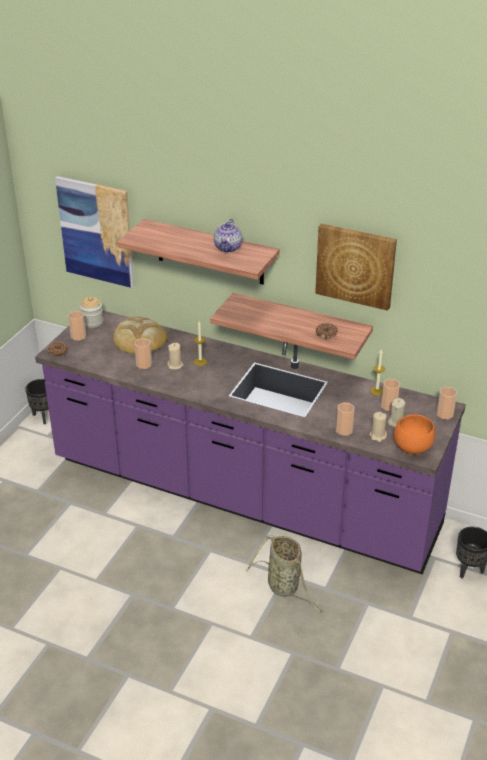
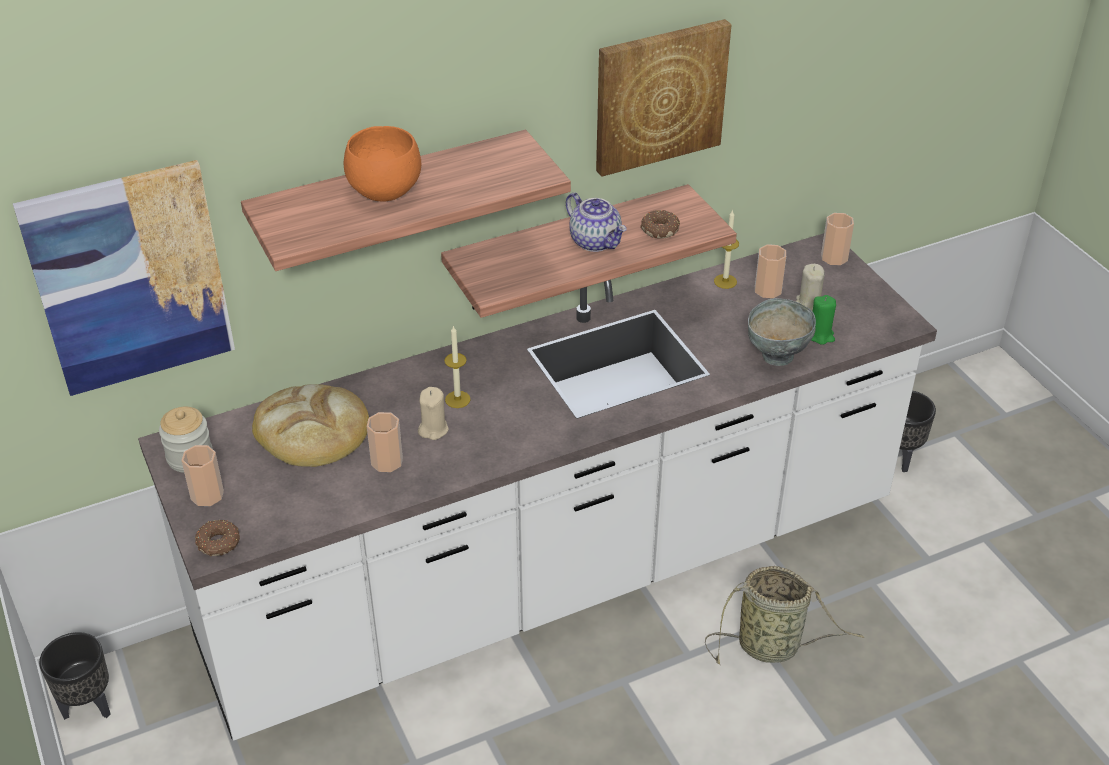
camera: 50 degrees left, 5 degrees up
(228, 248) = (459, 168): teapot -> teapot (596, 241)
(243, 496) = (554, 576): purple counter -> white counter
(344, 430) = (777, 356): cup -> grey bowl
(378, 436) = (820, 335): beige candle -> green candle
(411, 448) = (873, 322): orange bowl -> orange bowl (383, 192)

